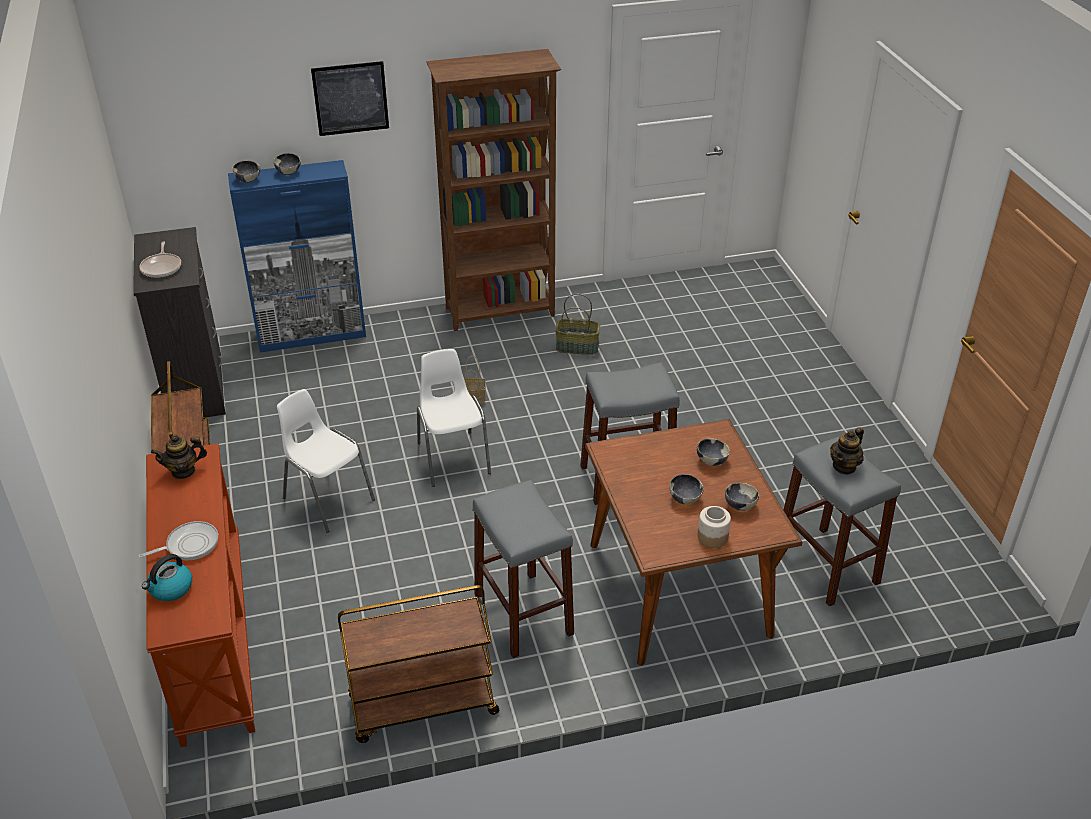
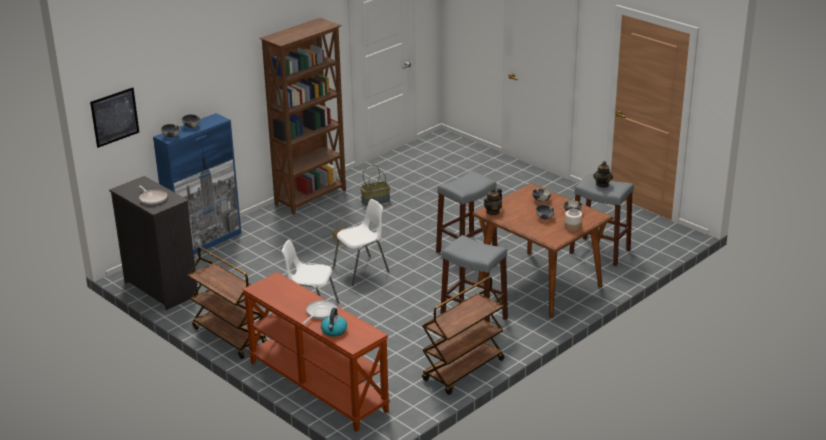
camera: 30 degrees left, 10 degrees down
(183, 471) = (274, 288): teapot -> teapot (493, 212)
(350, 98) = (218, 71): picture -> picture (114, 117)
(453, 458) = (361, 271): white chair -> white chair turned 105 degrees clockwise

